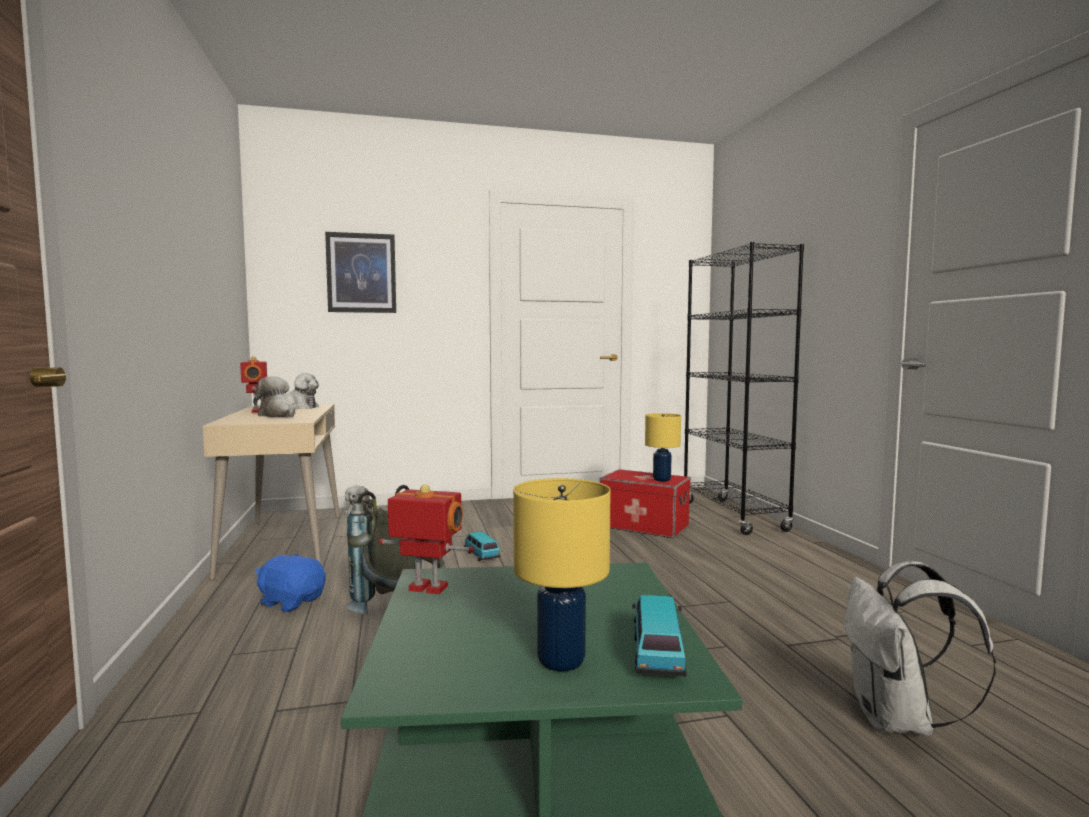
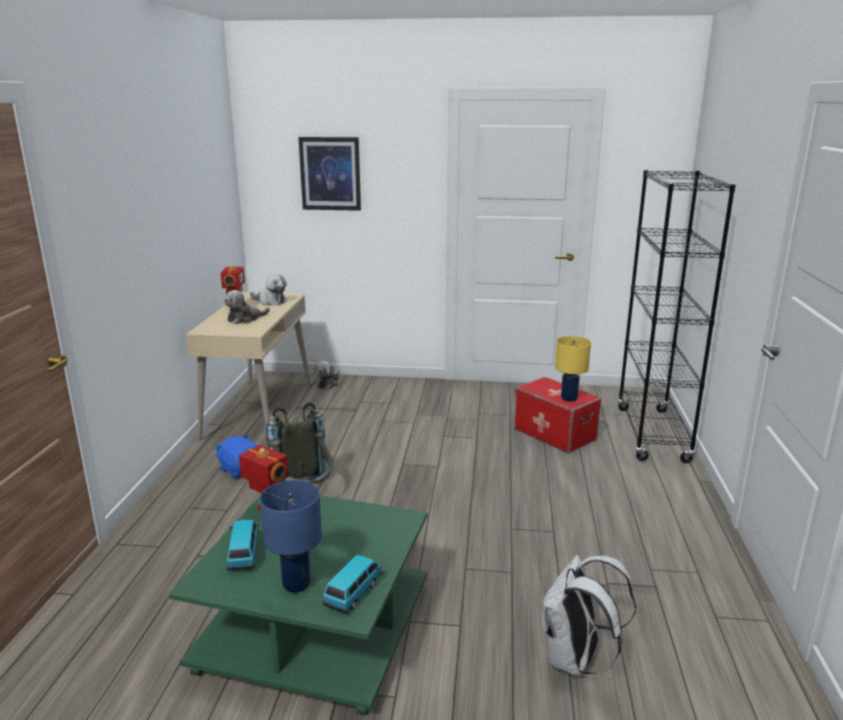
camera: 20 degrees right, 15 degrees up
(278, 415) = (245, 319): plush toy -> plush toy turned 105 degrees counterclockwise
(481, 555) = (394, 446): toy car -> toy car (244, 553)
(564, 661) = (298, 585): yellow table lamp -> blue table lamp

